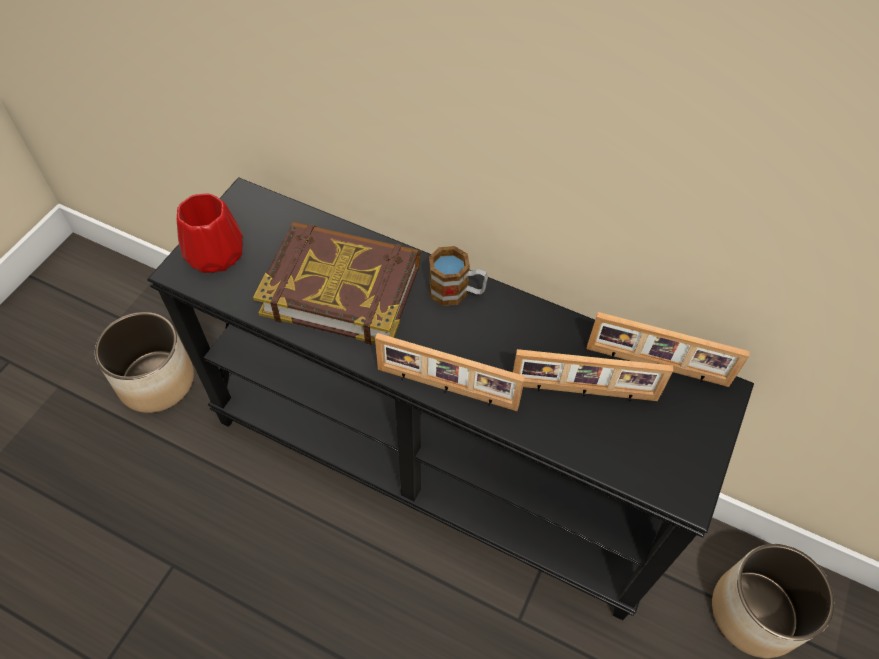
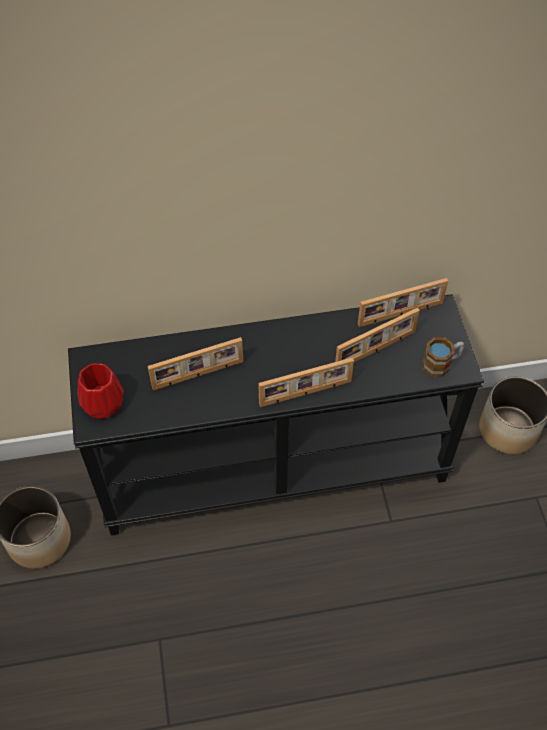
camera: 35 degrees left, 0 degrees up
(342, 288) = (198, 375): book -> picture frame
(456, 292) = (265, 338): mug -> mug (441, 364)

